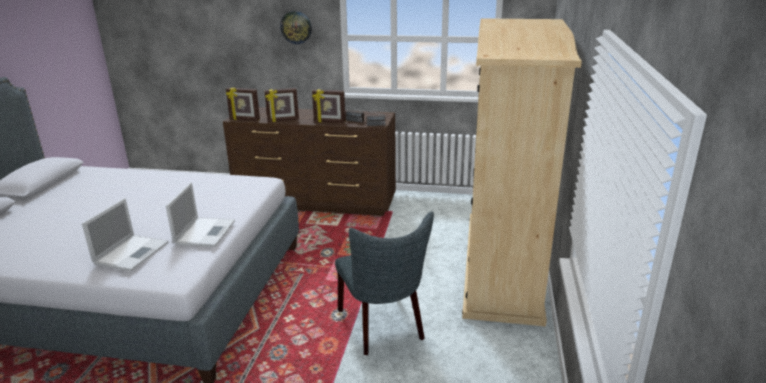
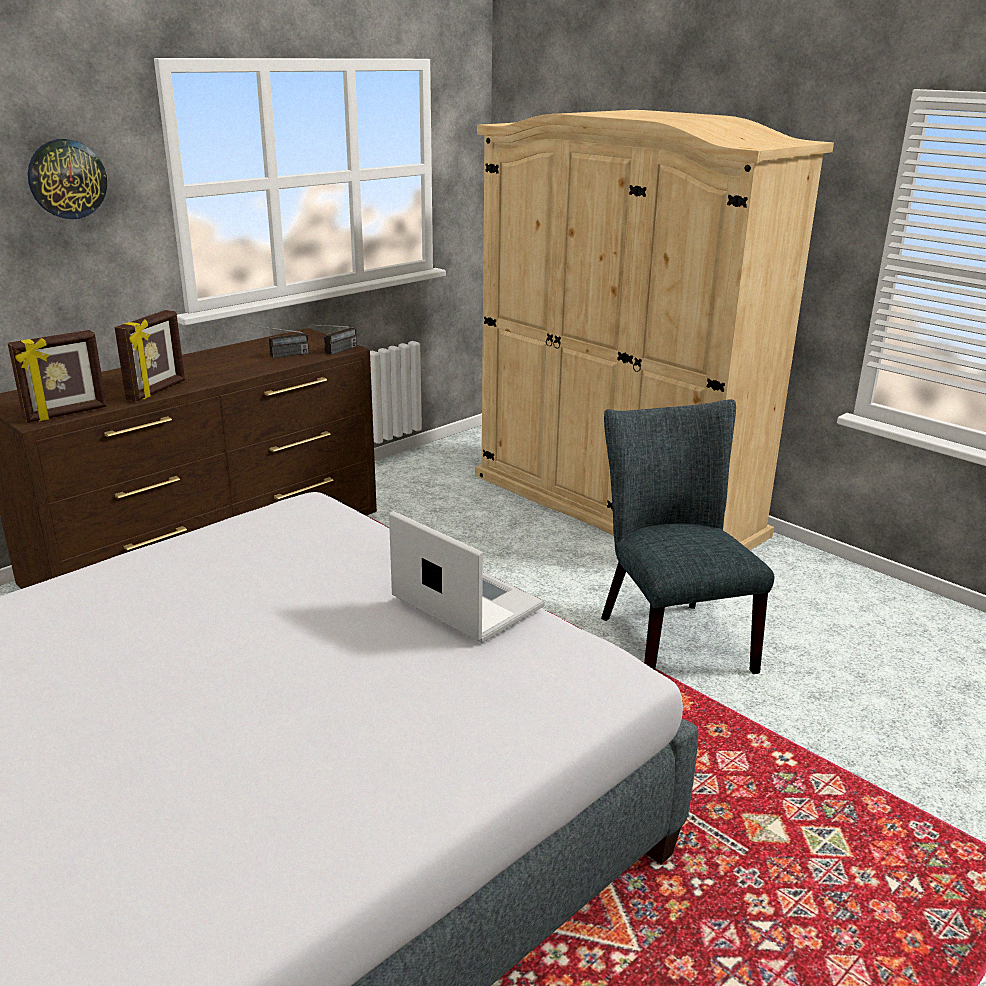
camera: 55 degrees left, 0 degrees up
(132, 252) = (455, 698): laptop -> none
(329, 122) = (252, 368): picture frame -> none
(383, 327) = (668, 638): grey chair -> grey chair turned 120 degrees counterclockwise

